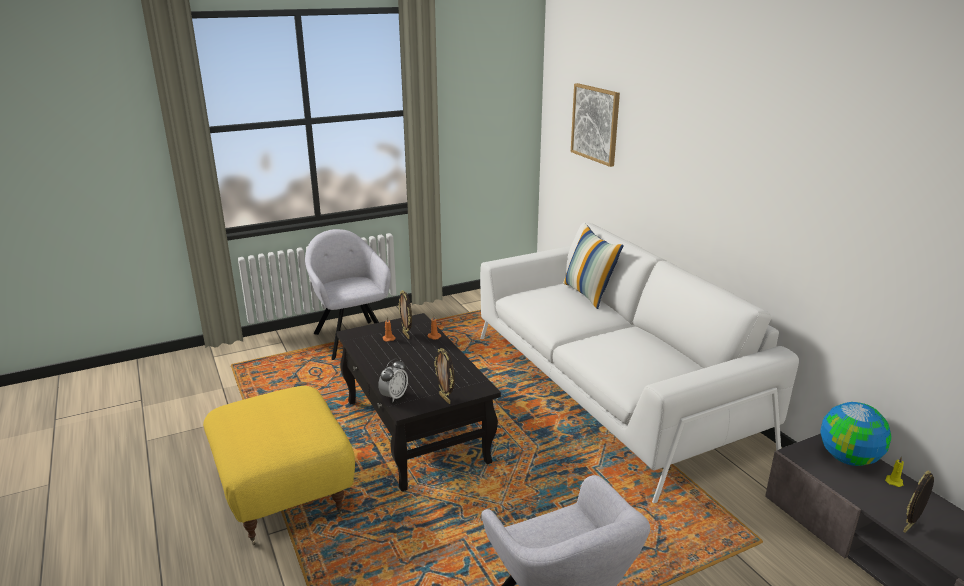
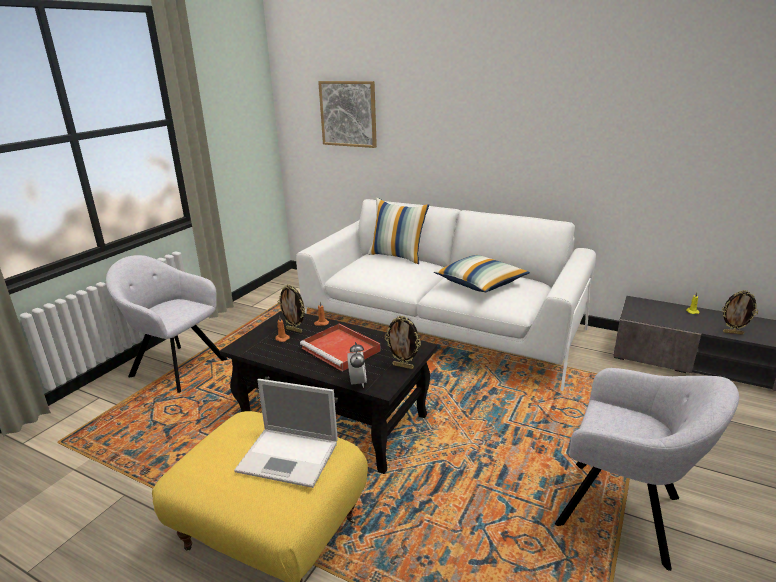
camera: 35 degrees left, 0 degrees up
(290, 430) = (290, 457): none -> laptop
(419, 365) = (342, 350): none -> red tray
(627, 350) = (480, 283): none -> pillow
(848, 458) = (656, 308): globe -> none
(910, 527) = (733, 333): picture frame -> picture frame turned 90 degrees counterclockwise

